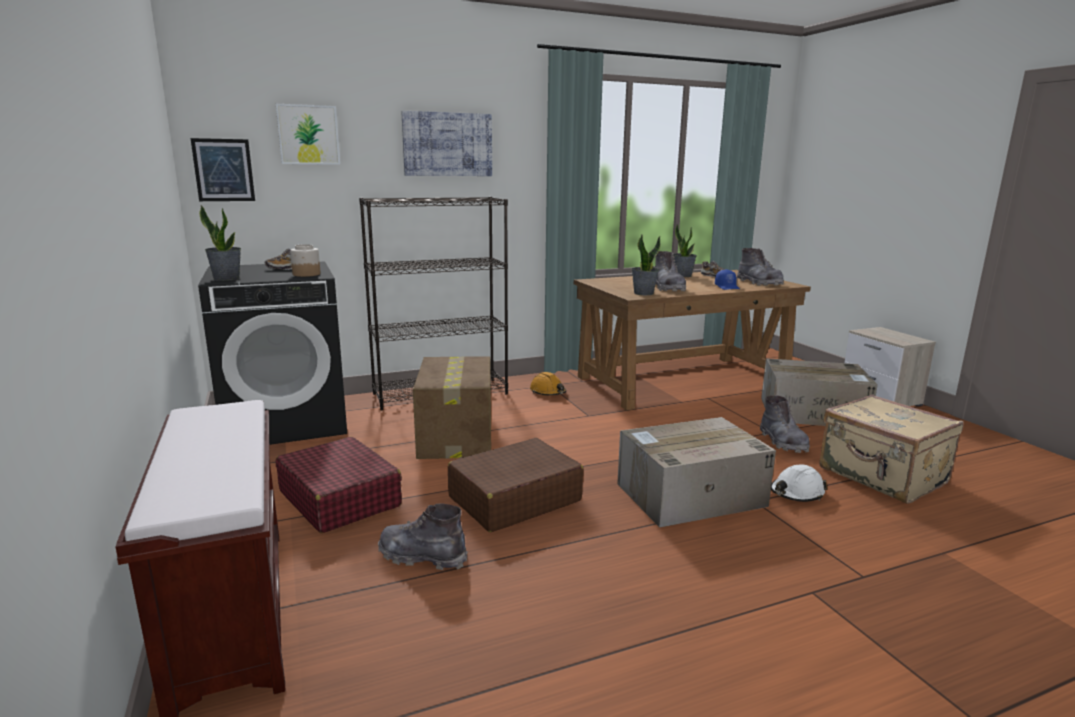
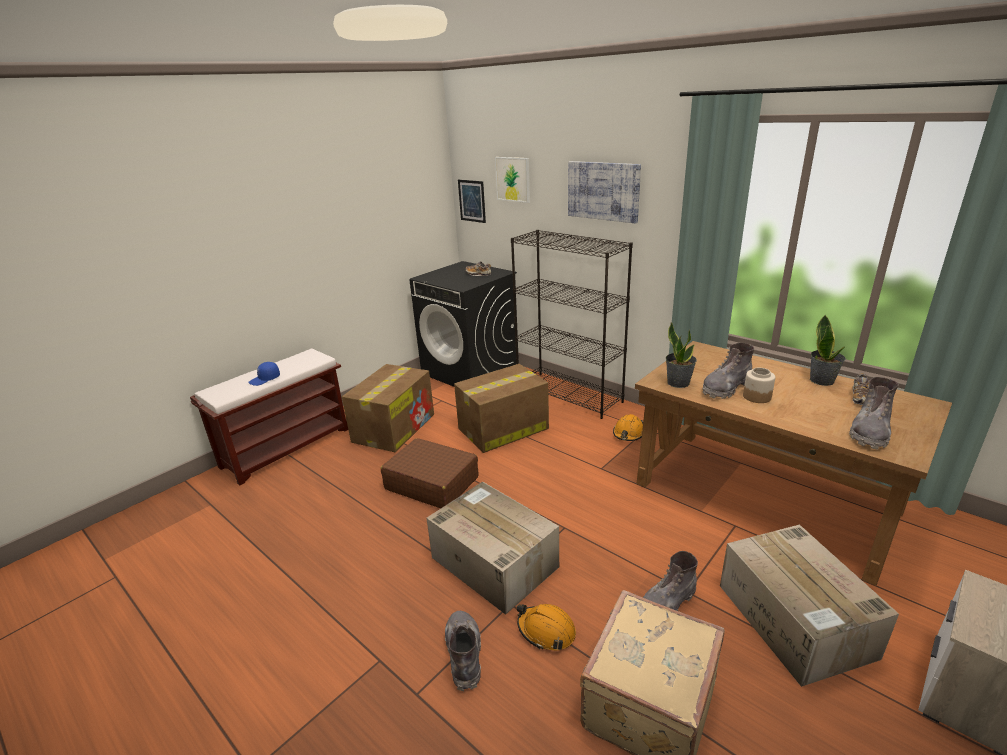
camera: 65 degrees right, 10 degrees up
(226, 278) = (431, 276): potted plant -> none
(306, 274) = (464, 284): jar -> jar (756, 396)
(339, 498) = (394, 427): red suitcase -> cardboard box
(422, 557) = (349, 477): grey boot -> grey boot (464, 654)
(727, 287) = (796, 417): blue cap -> blue cap (265, 379)
(796, 493) = (546, 631): white hard hat -> orange hard hat

